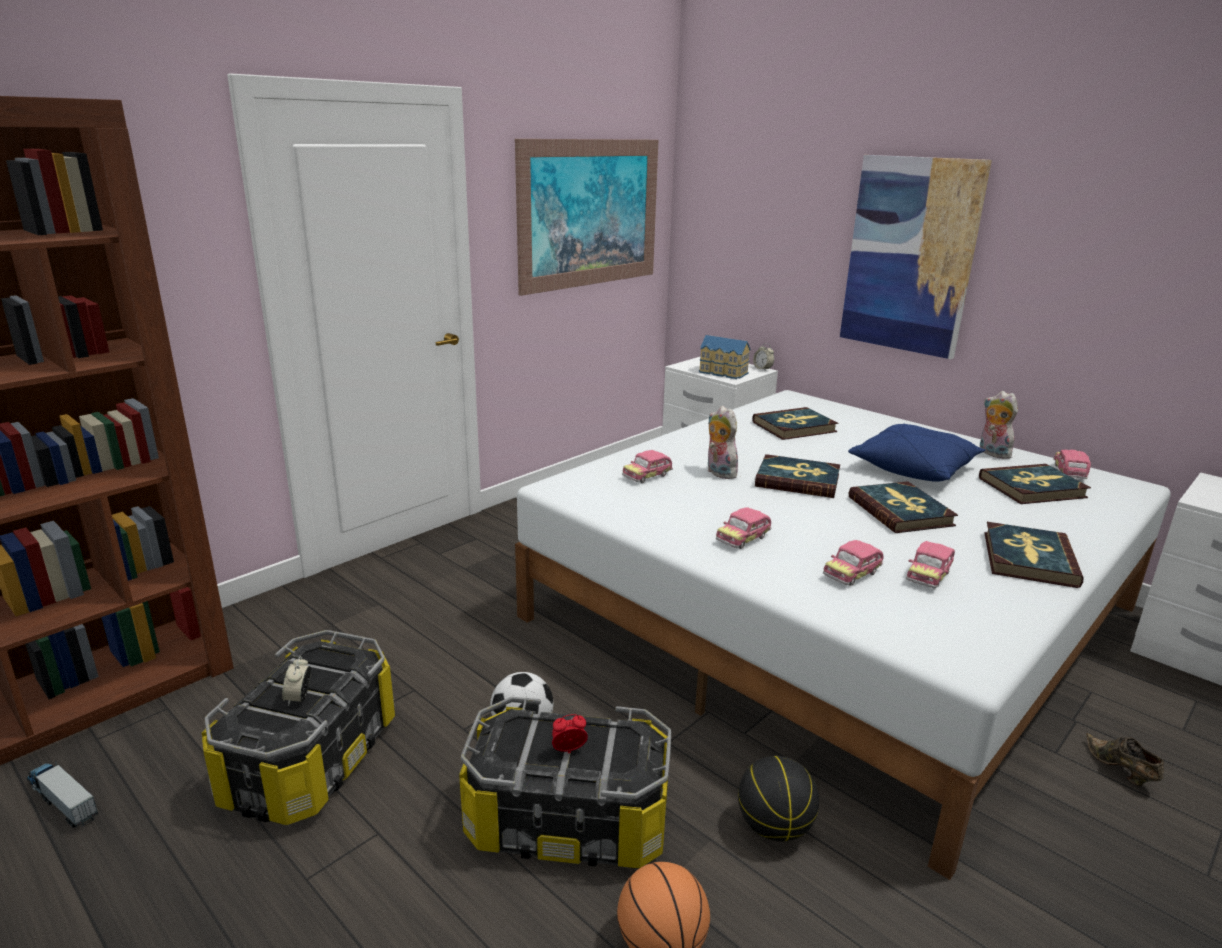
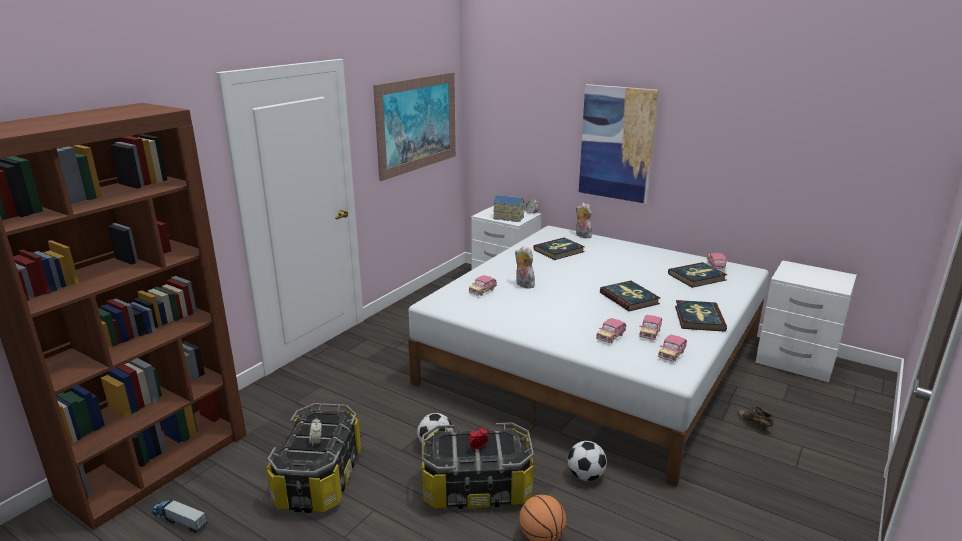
camera: 10 degrees left, 0 degrees up
(743, 539) = (548, 323): toy car -> toy car (672, 354)
(774, 827) = (585, 476): basketball -> football
(797, 480) = (569, 285): book -> none
(914, 468) = (632, 271): blue pillow -> none
(991, 453) = (673, 257): plush toy -> plush toy (582, 236)

